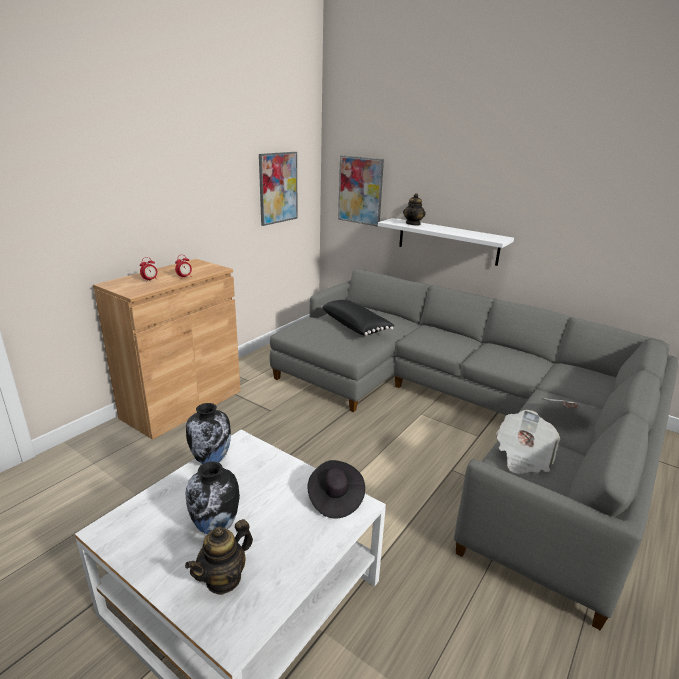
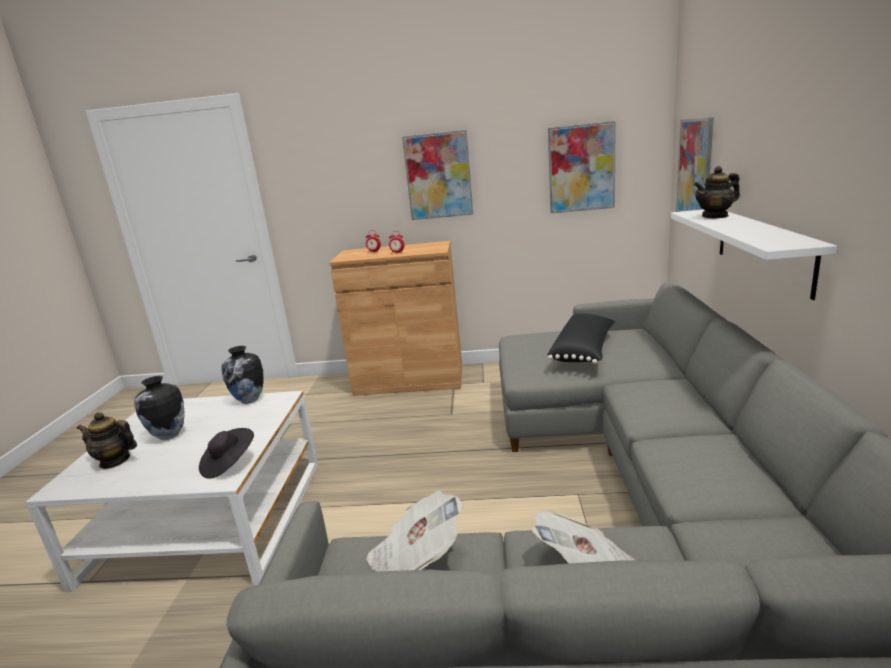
camera: 60 degrees right, 5 degrees down
(182, 195) = (438, 176): none -> picture

